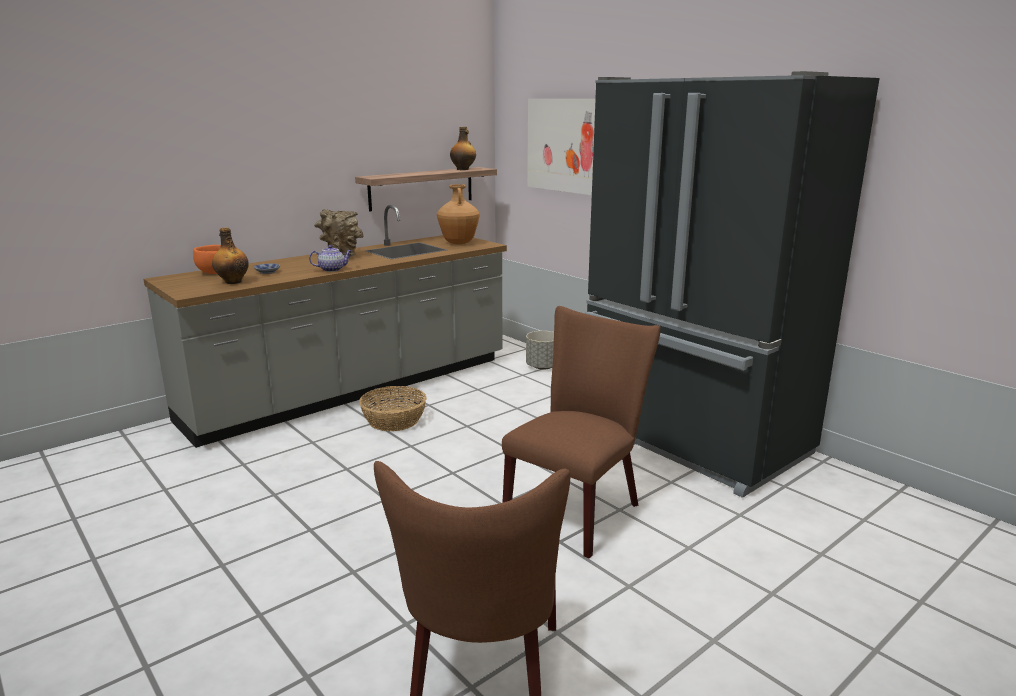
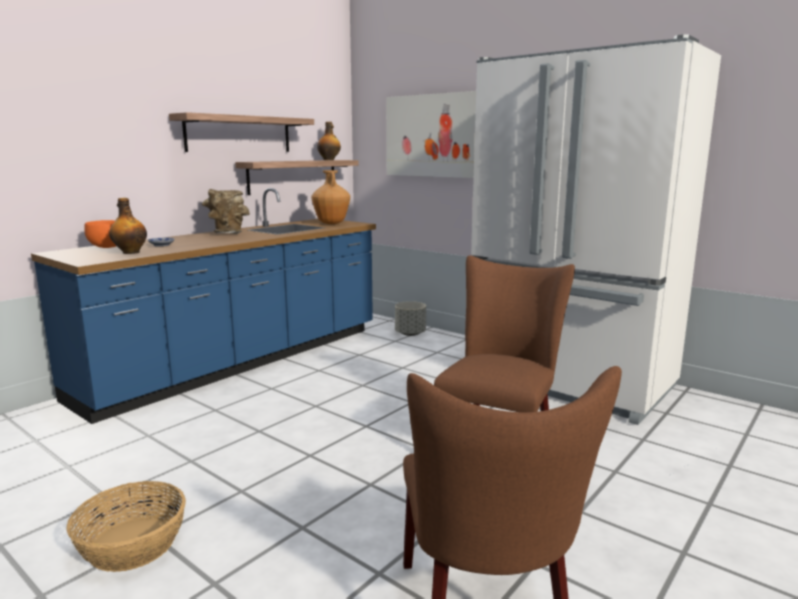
camera: 10 degrees left, 5 degrees down
(332, 269) = (226, 242): teapot -> none
(353, 390) = (240, 362): grey counter -> blue counter
(359, 146) = (239, 134): none -> shelf
(393, 420) = (290, 385): basket -> basket (131, 544)
(691, 440) = (569, 383): black fridge -> white fridge

